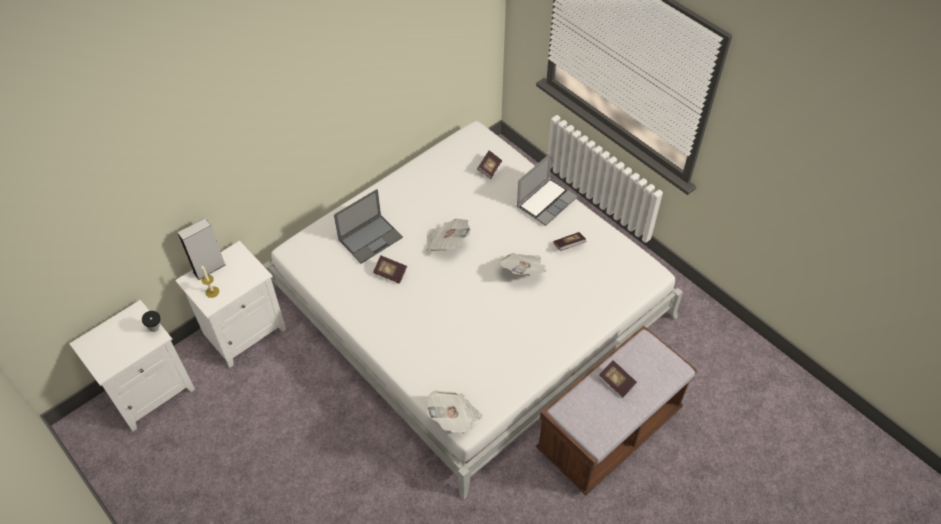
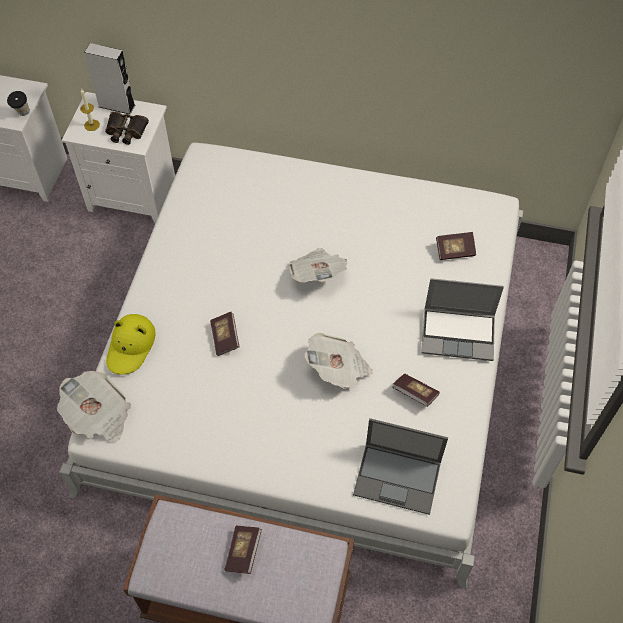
camera: 55 degrees right, 5 degrees up
(239, 275) = (125, 131): none -> binoculars
(371, 238) = (269, 207): laptop -> laptop (398, 478)
(390, 273) = (237, 250): book -> book (225, 338)
(414, 372) = (131, 346): none -> yellow hat

